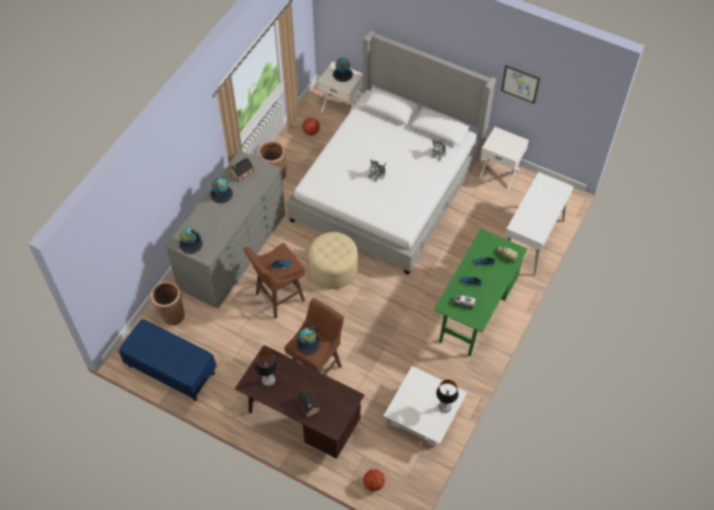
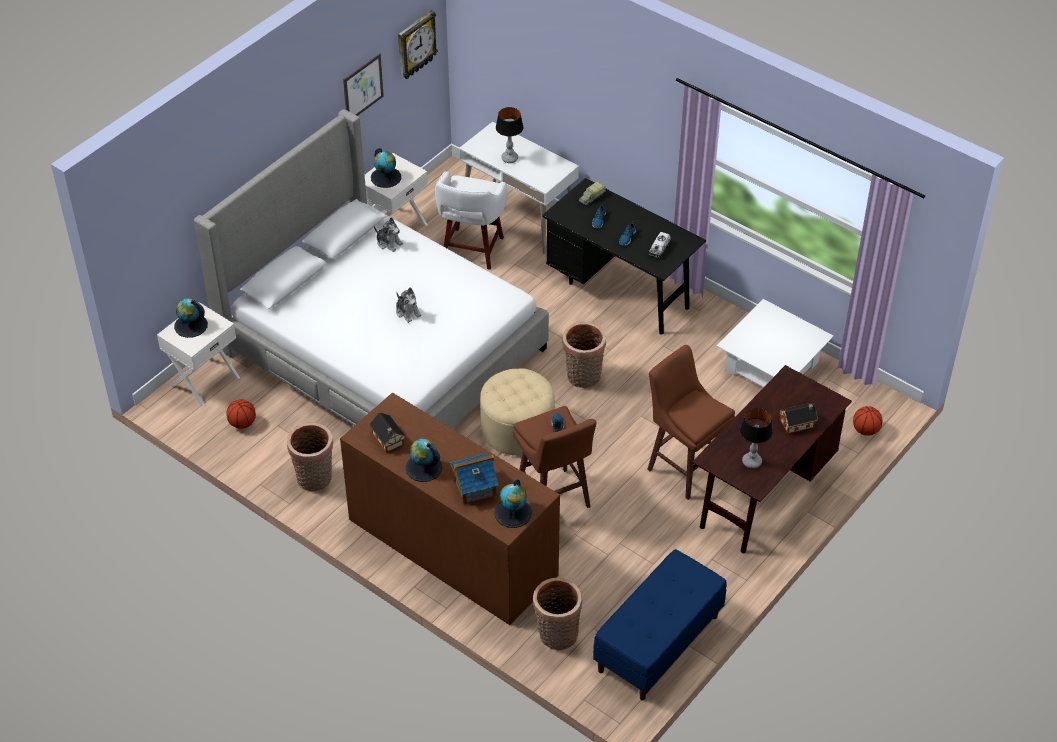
camera: 80 degrees left, 10 degrees down
(208, 221) = (474, 487): none -> toy house
(233, 251) = (452, 547): grey dresser -> brown dresser
(308, 344) = (698, 412): globe -> globe (386, 177)
(386, 299) = (583, 378): none -> basket
(445, 406) = (782, 322): table lamp -> table lamp (509, 158)
(475, 311) = (620, 291): green desk -> black desk
(490, 218) = (472, 250): none -> white stool
(573, 102) = (415, 45): none -> wall clock

